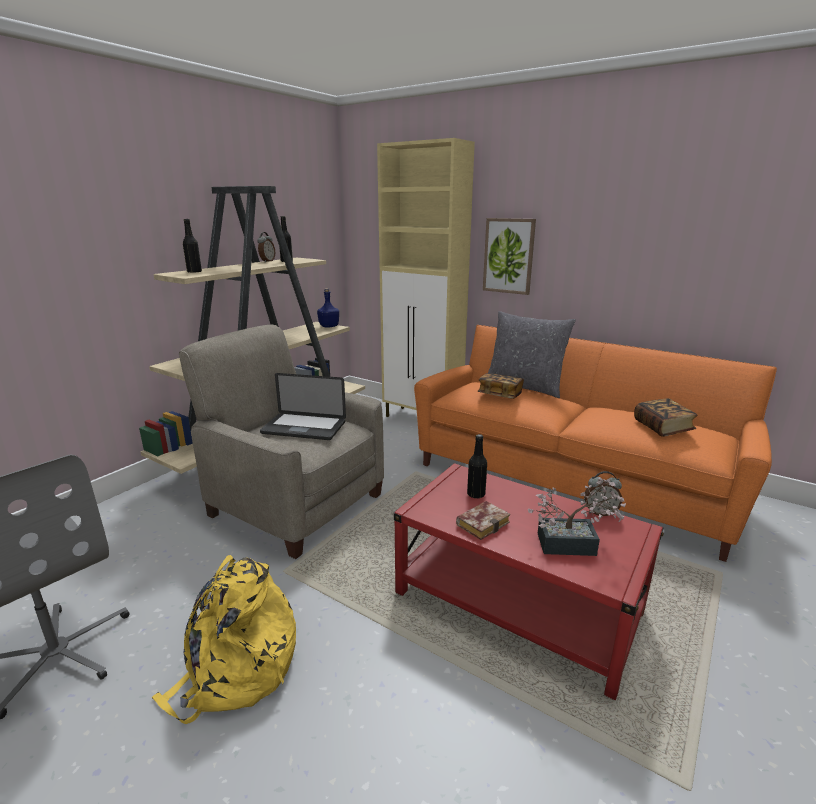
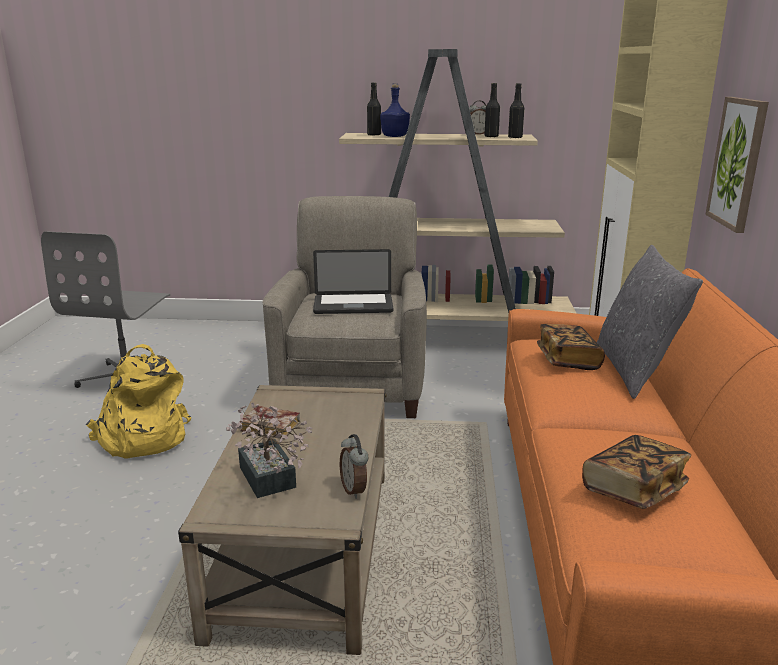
camera: 60 degrees right, 0 degrees up
(304, 428) = (353, 305): laptop -> laptop turned 75 degrees counterclockwise
(329, 326) = (547, 226): blue bottle -> blue bottle (395, 136)
(476, 494) = (326, 412): black bottle -> black bottle (515, 137)
(517, 602) = (305, 550): red coffee table -> beige coffee table

